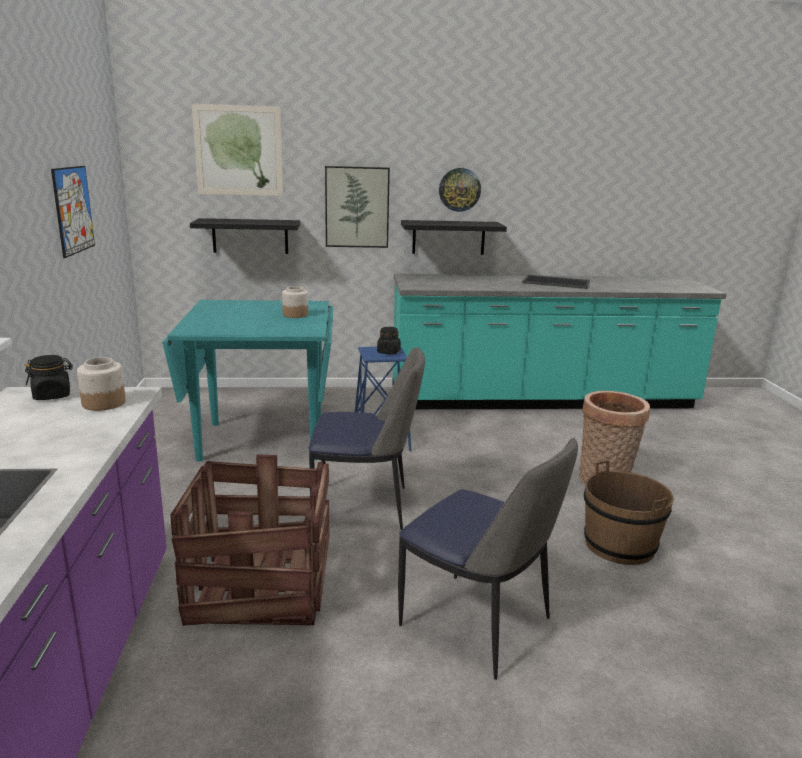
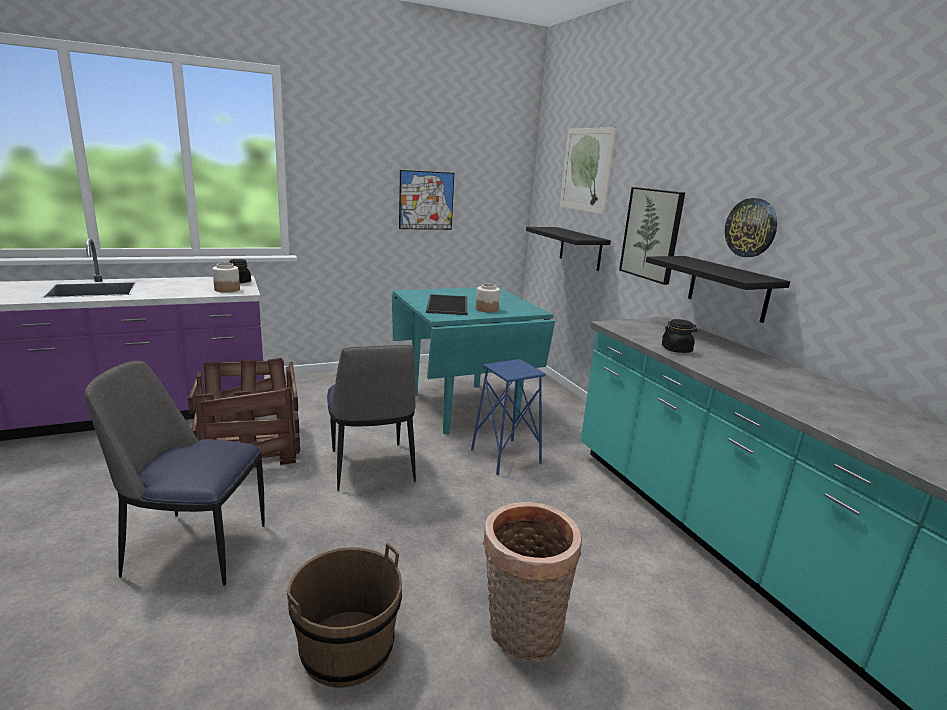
camera: 70 degrees right, 0 degrees up
(388, 352) = (517, 370): black jar -> black jar (676, 350)
(478, 625) = (193, 548): chair -> chair turned 75 degrees clockwise
(557, 282) = (803, 390): tray -> tray (448, 305)

